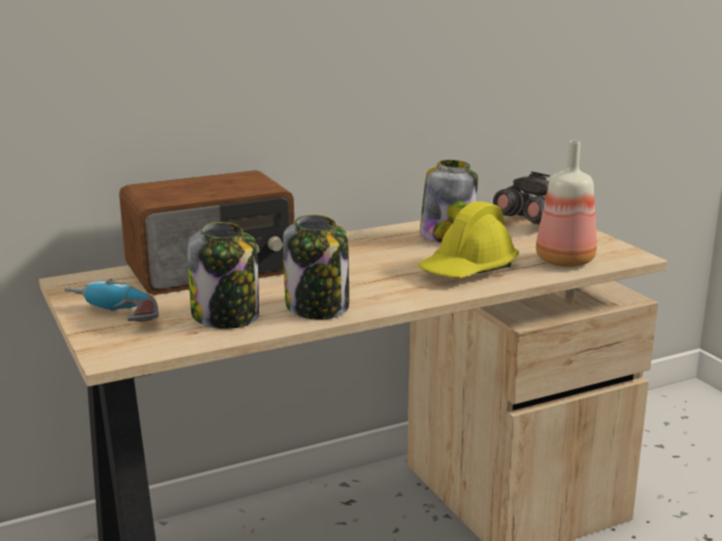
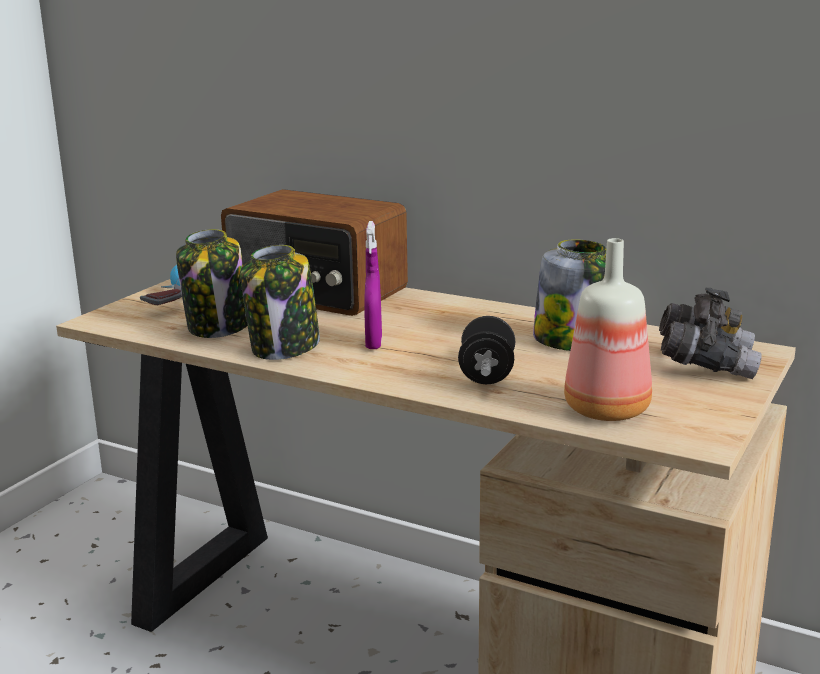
camera: 55 degrees right, 0 degrees up
(358, 281) = (374, 343): none -> purple spray bottle
(468, 270) = (487, 375): yellow hard hat -> black dumbbell

